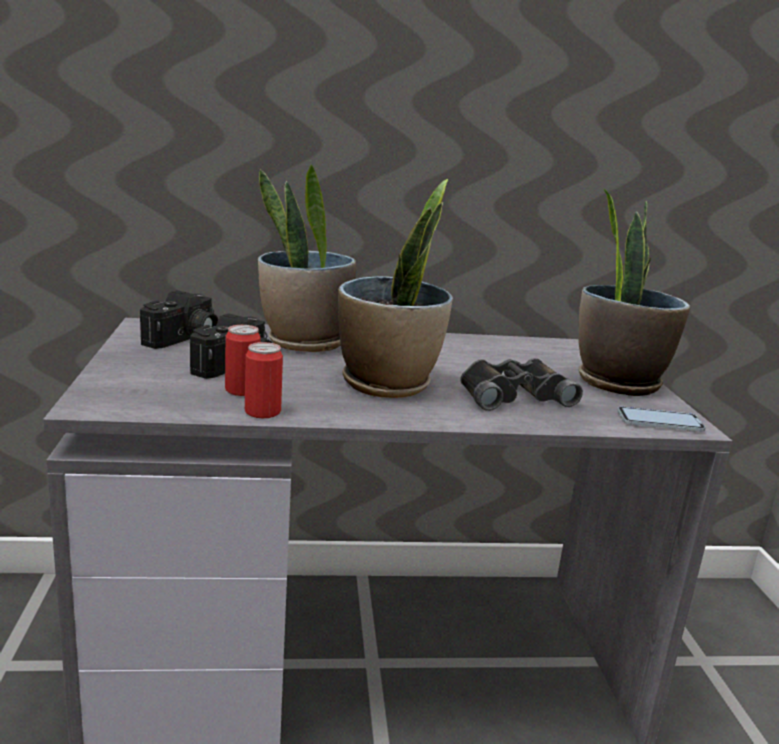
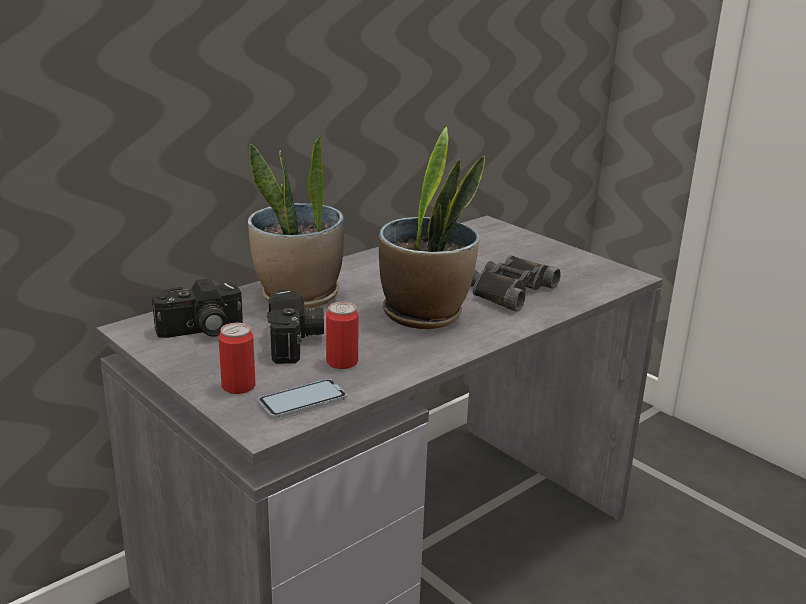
camera: 35 degrees left, 5 degrees up
(184, 339) = (200, 331): camera -> camera turned 75 degrees clockwise
(262, 412) = (391, 374): can -> can (238, 386)
(617, 382) = (547, 254): potted plant -> none
(659, 421) = (613, 279): phone -> phone (302, 400)

